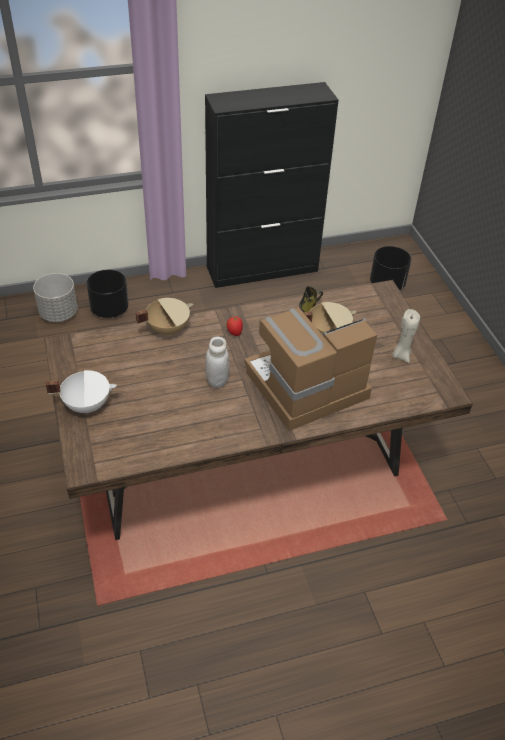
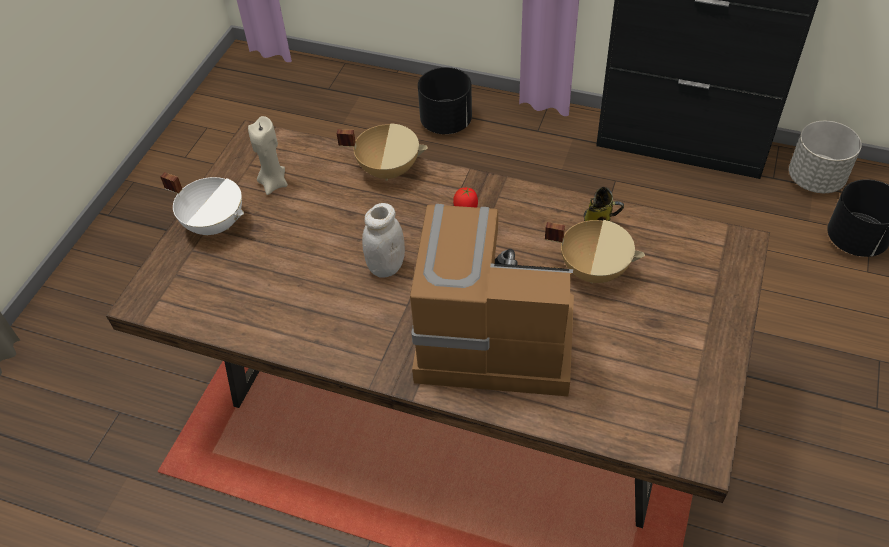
camera: 40 degrees right, 5 degrees up
(59, 313) = (387, 104): grey planter -> grey planter (815, 179)
(401, 355) = (676, 355): beige candle -> beige candle (274, 183)

